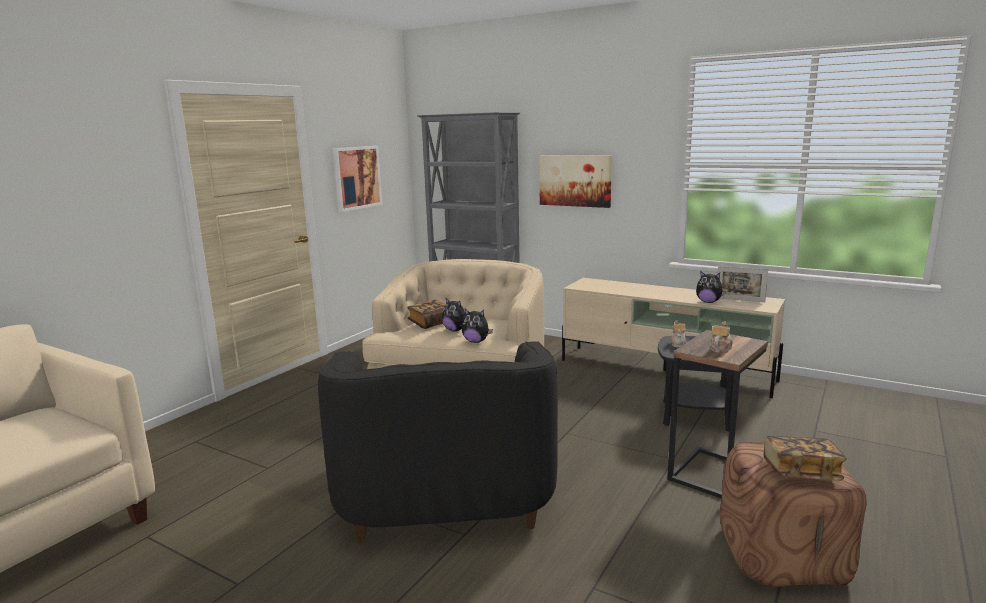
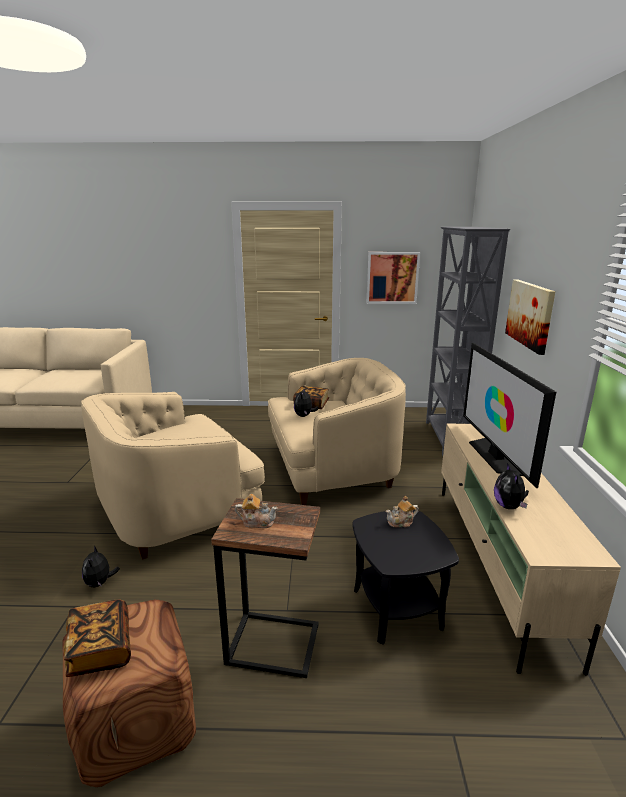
camera: 60 degrees right, 5 degrees up
(446, 490) = (178, 509): black armchair -> beige armchair
(476, 341) = (292, 429): plush toy -> plush toy (100, 583)
(636, 289) = (495, 456): none -> television
(740, 300) = (552, 528): picture frame -> none

